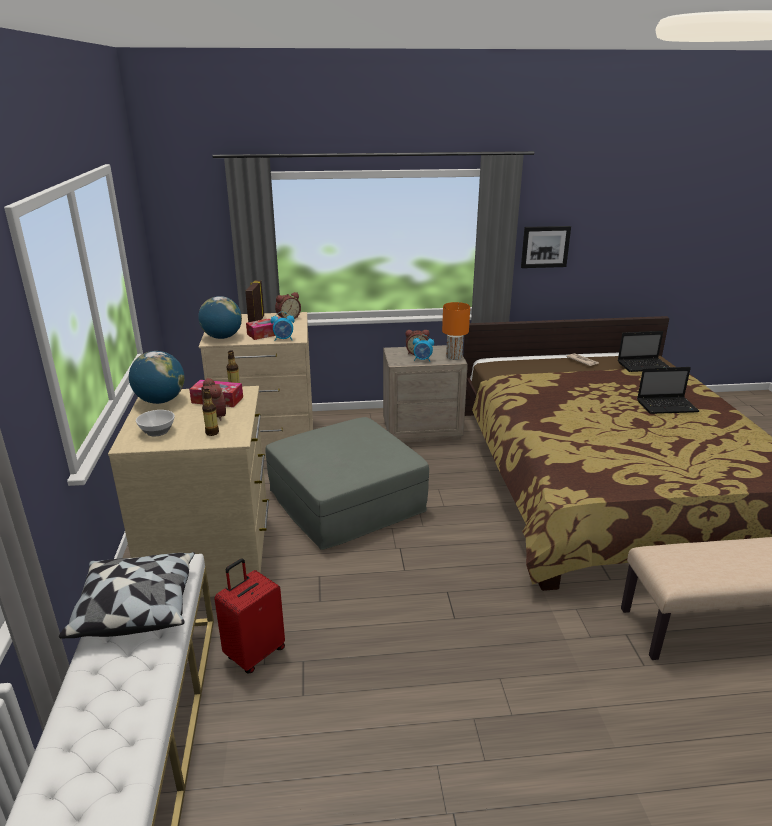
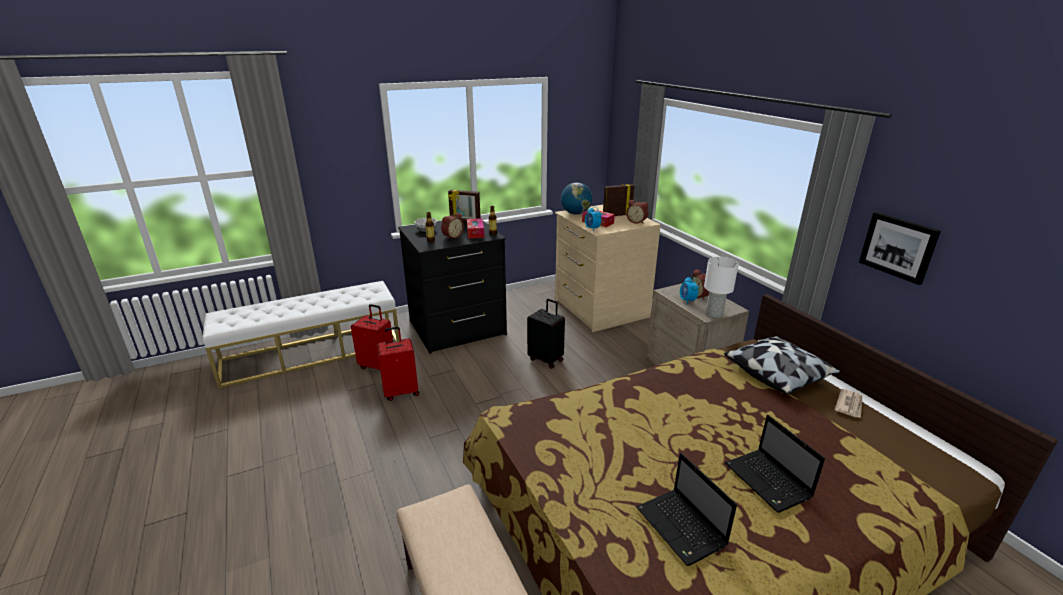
camera: 70 degrees right, 0 degrees up
(136, 607) = (343, 296): pillow -> pillow (778, 375)
(160, 401) = (465, 222): globe -> picture frame
(212, 556) = (457, 328): beige dresser -> black dresser
(342, 633) = (401, 392): none -> red suitcase
(346, 501) = (546, 359): grey ottoman -> black suitcase
(453, 357) = (713, 313): orange table lamp -> white table lamp
(644, 366) = (897, 458): laptop -> laptop (682, 528)

